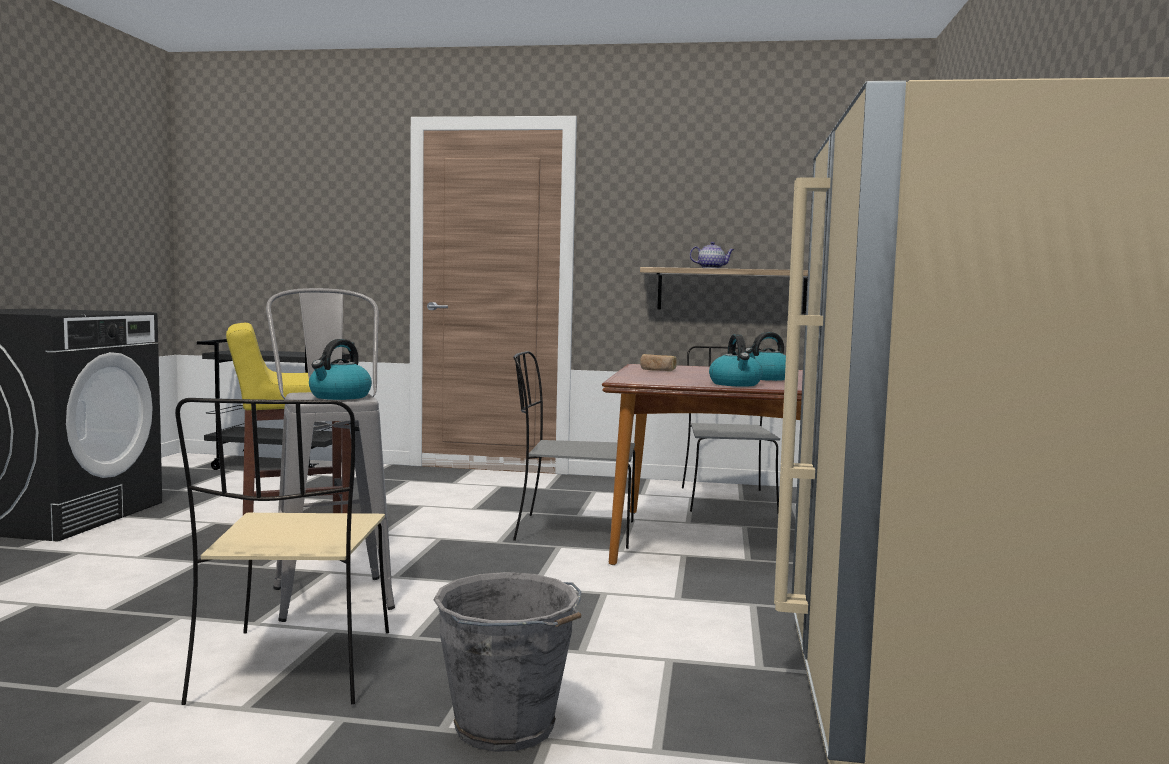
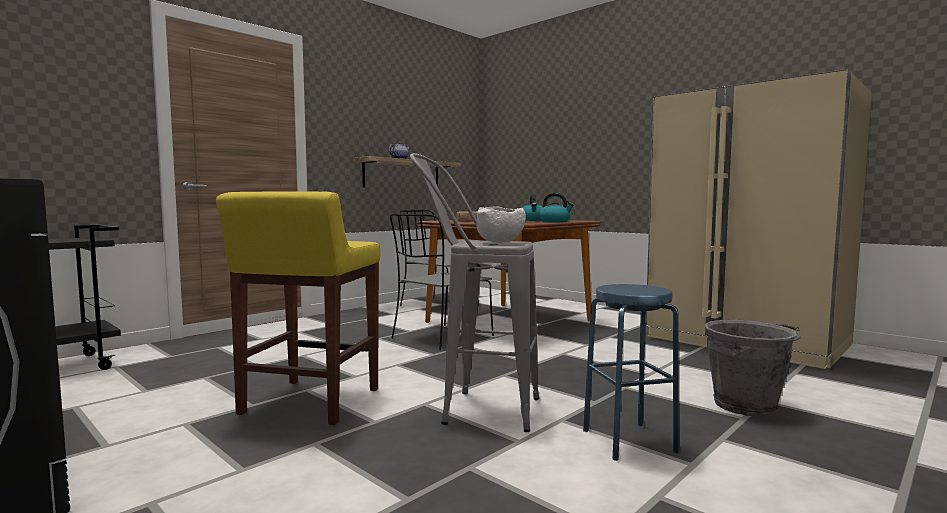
camera: 55 degrees left, 0 degrees up
(293, 669) = (629, 441): beige chair -> blue stool
(339, 397) = (500, 242): kettle -> white bowl

